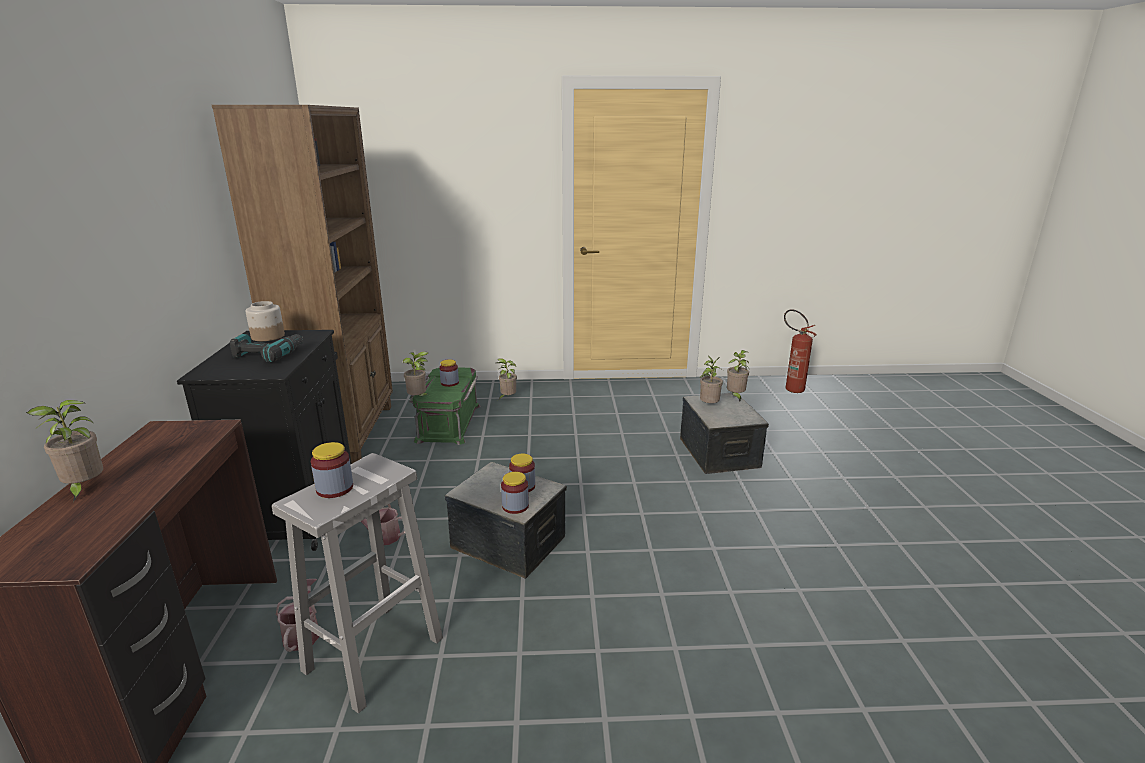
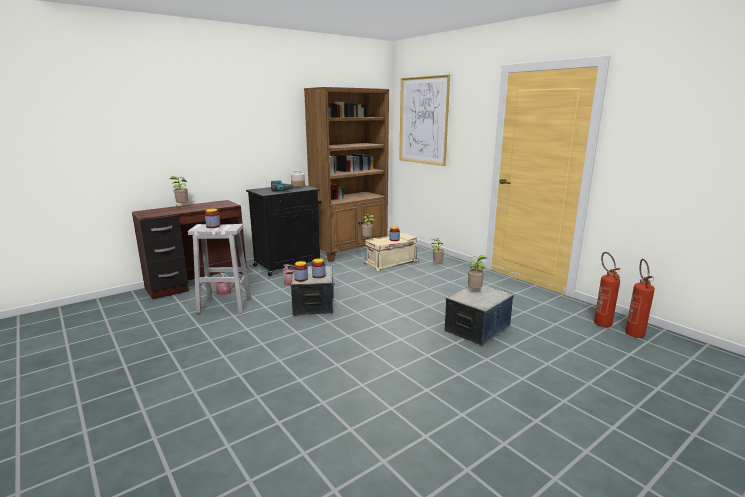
camera: 55 degrees right, 5 degrees down
(401, 166) = (423, 120): none -> picture
(447, 422) = (390, 262): green storage box -> beige storage box
(735, 397) = (505, 295): potted plant -> none
(759, 390) = (600, 321): none -> fire extinguisher

